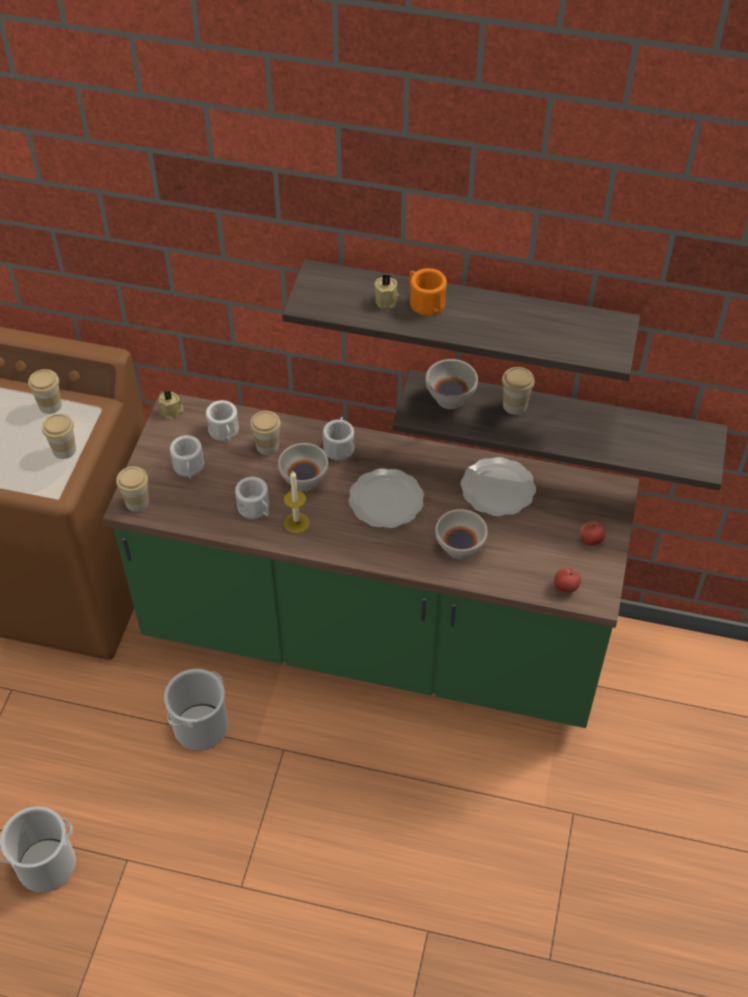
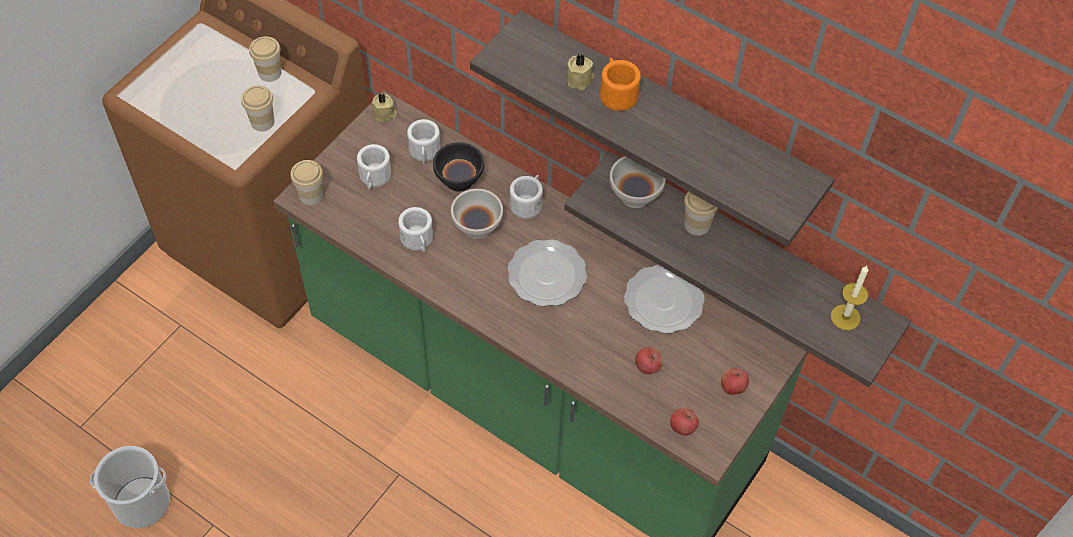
camera: 20 degrees right, 5 degrees up
(201, 727) = (333, 423): bucket -> none
(267, 446) = (458, 180): cup -> black bowl
(296, 523) = (450, 268): candle -> candle (845, 317)
(459, 547) = (596, 347): white bowl -> none
(511, 548) = (647, 367): none -> apple

